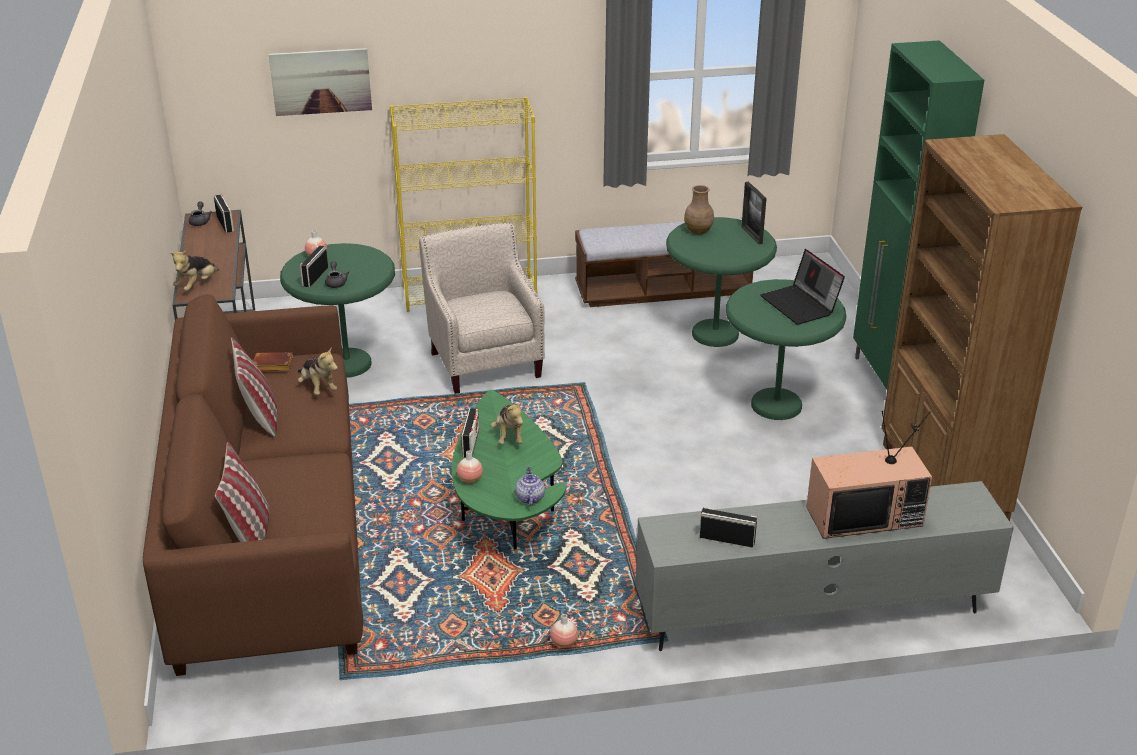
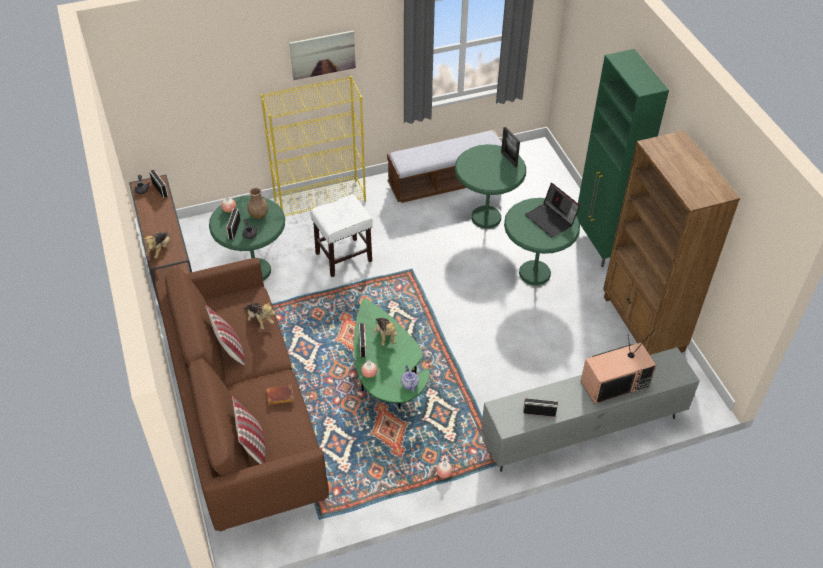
camera: 10 degrees left, 15 degrees up
(271, 366) = (224, 305): brown book -> brown book (279, 397)
(321, 81) = (213, 86): picture -> picture (322, 54)
(485, 360) = (344, 257): beige armchair -> white stool
(698, 231) = (474, 159): brown vase -> brown vase (259, 215)

